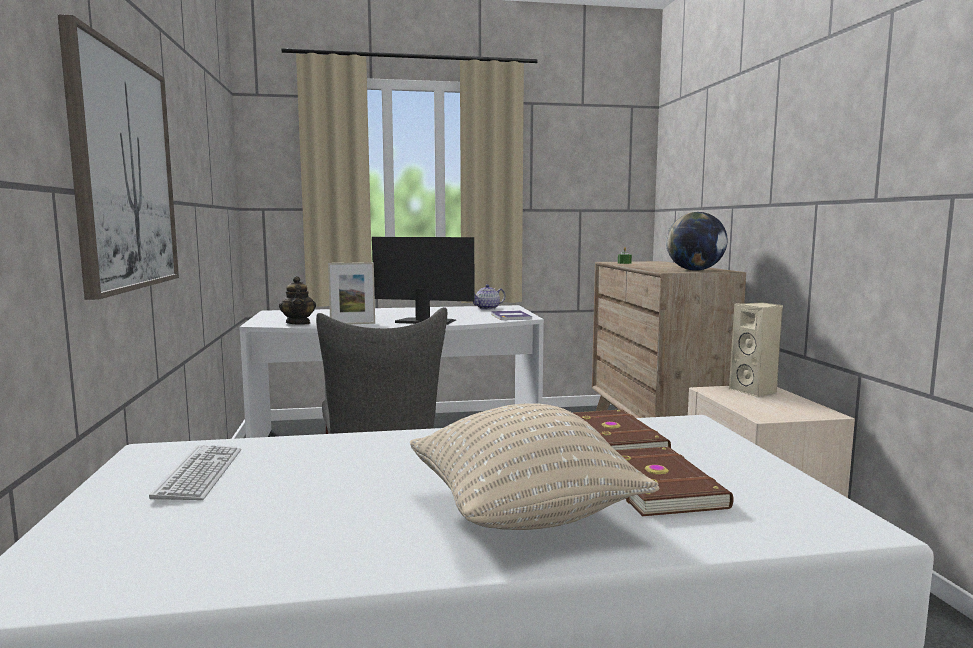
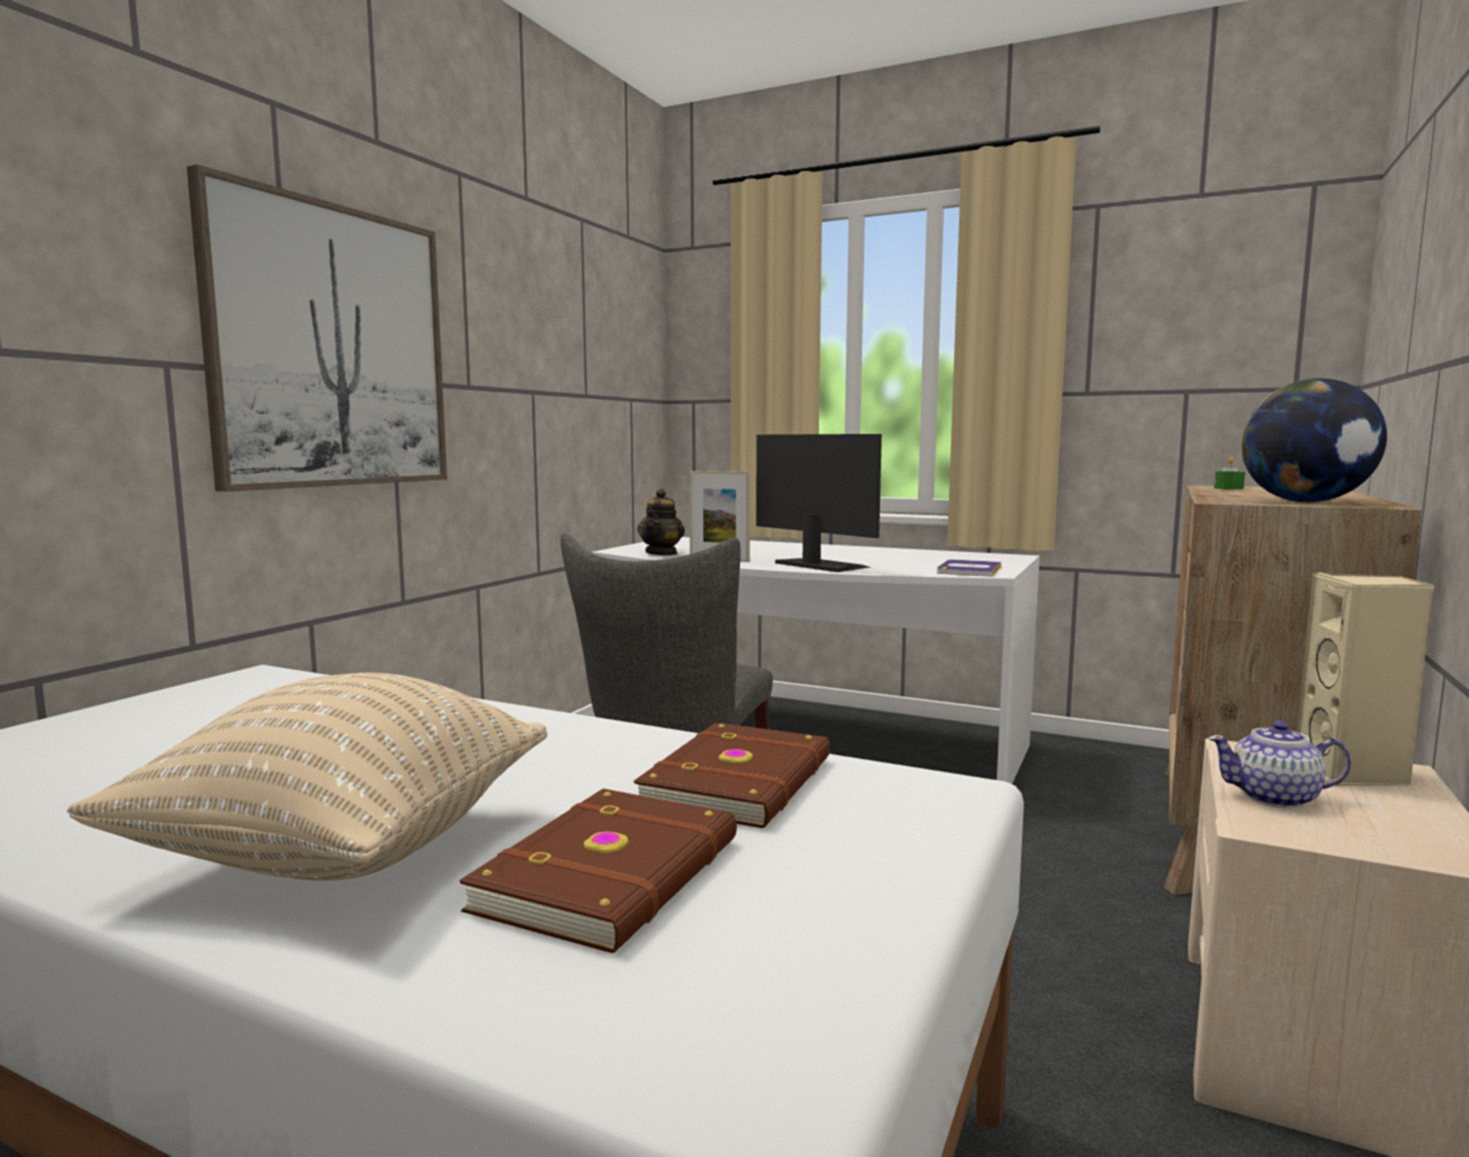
camera: 35 degrees right, 0 degrees up
(200, 474) = (225, 707): keyboard -> none
(487, 308) = (970, 556): teapot -> teapot (1275, 798)

